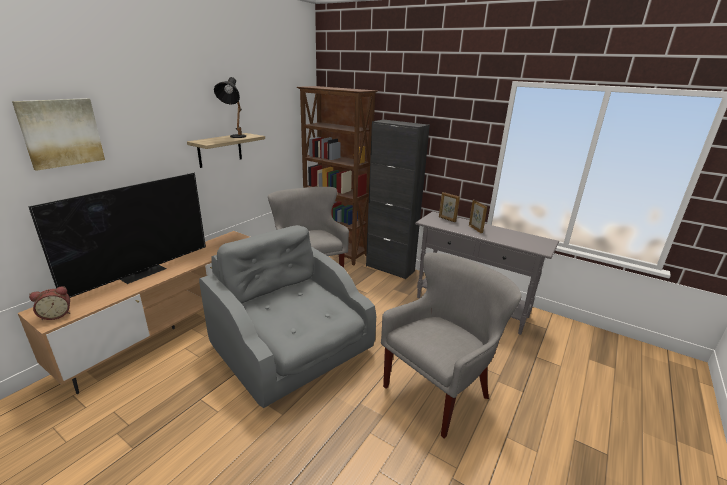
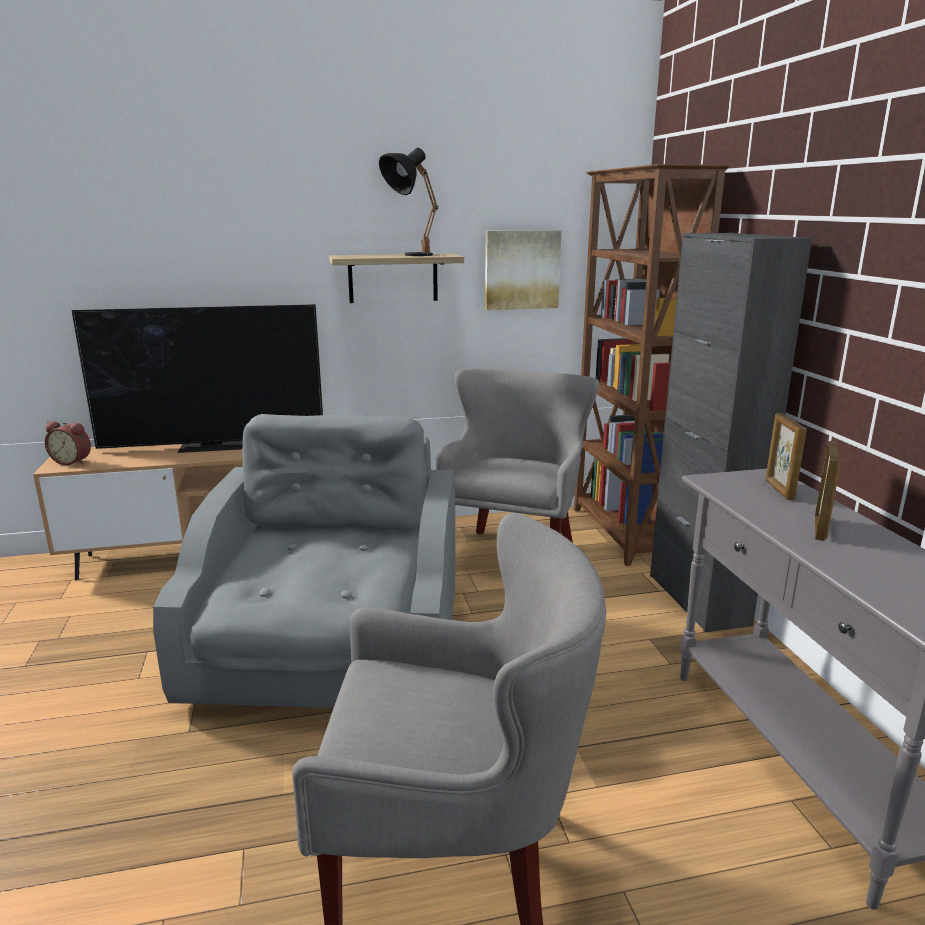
camera: 45 degrees right, 5 degrees down
(61, 132) = (139, 221): picture -> picture (521, 269)

